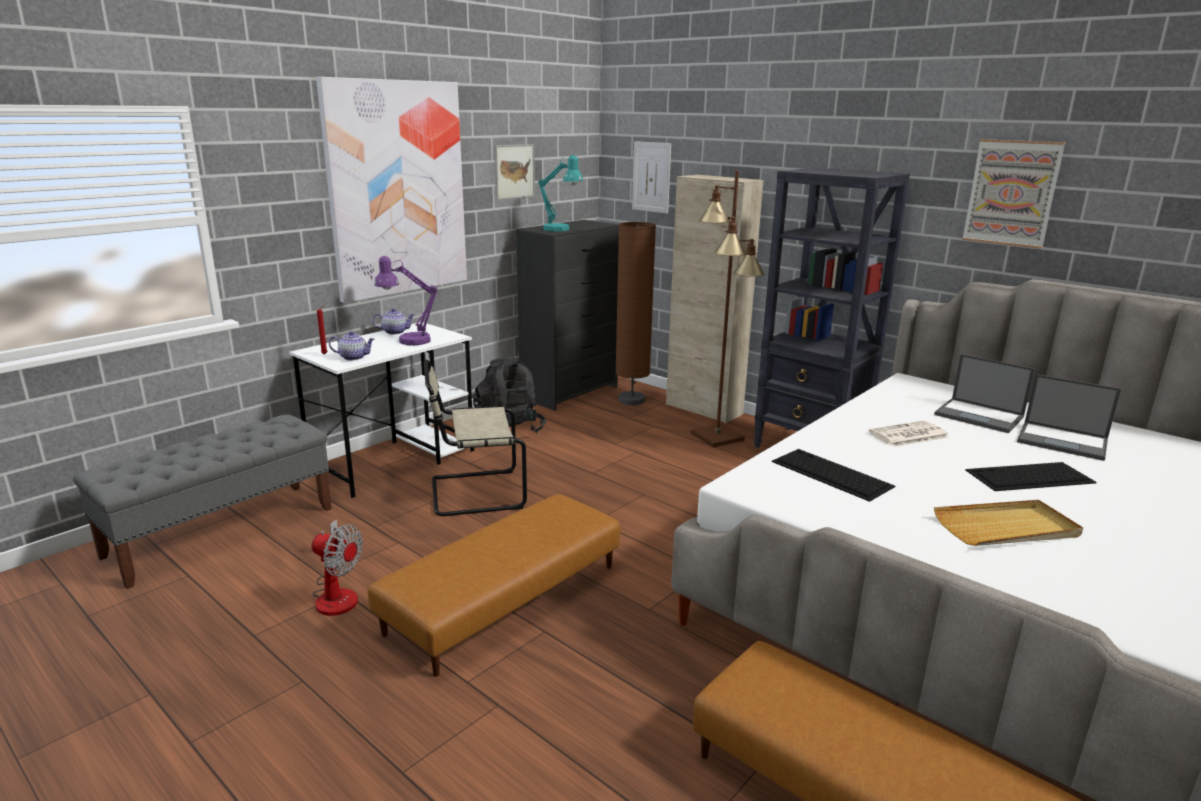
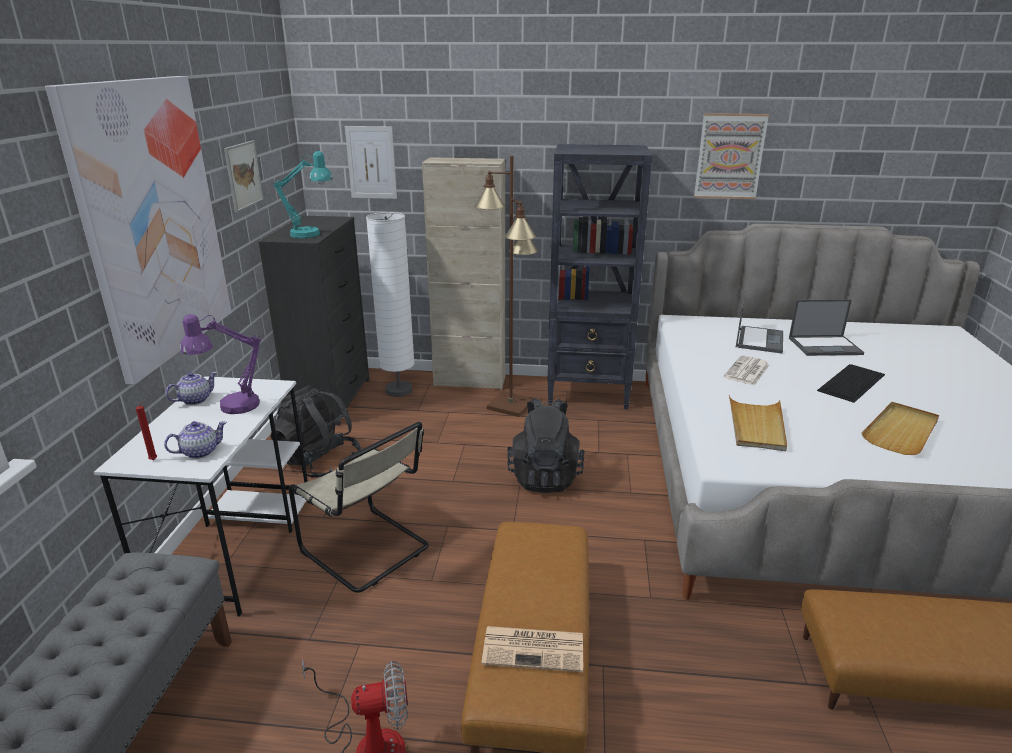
camera: 35 degrees left, 5 degrees up
(463, 569) = (535, 648): none -> newspaper
(473, 493) = (368, 551): beige chair -> beige chair turned 90 degrees counterclockwise
(631, 400) = (399, 391): brown floor lamp -> white floor lamp
(675, 495) = (545, 476): none -> black backpack
(830, 473) = (756, 426): keyboard -> beige tray
(980, 416) = (759, 339): laptop -> laptop turned 75 degrees counterclockwise

